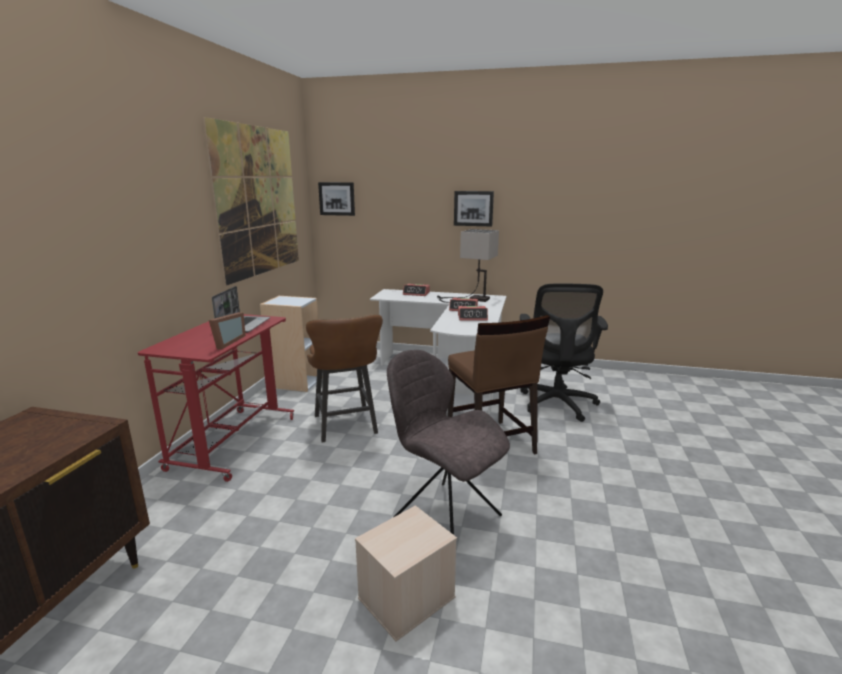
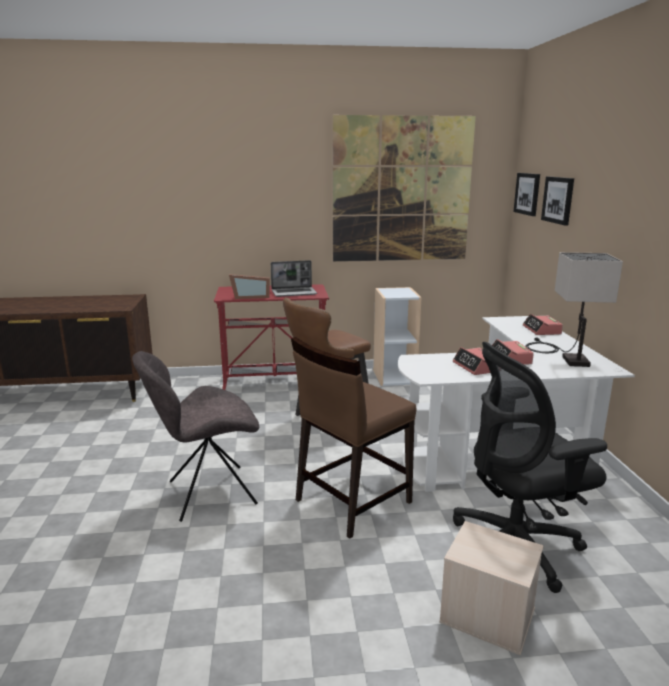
camera: 70 degrees right, 0 degrees up
(406, 599) = (105, 494): beige storage box -> beige storage box (486, 615)
(444, 515) = (208, 493): grey chair -> grey chair turned 135 degrees counterclockwise
(473, 208) = (629, 222): picture -> picture (558, 200)

